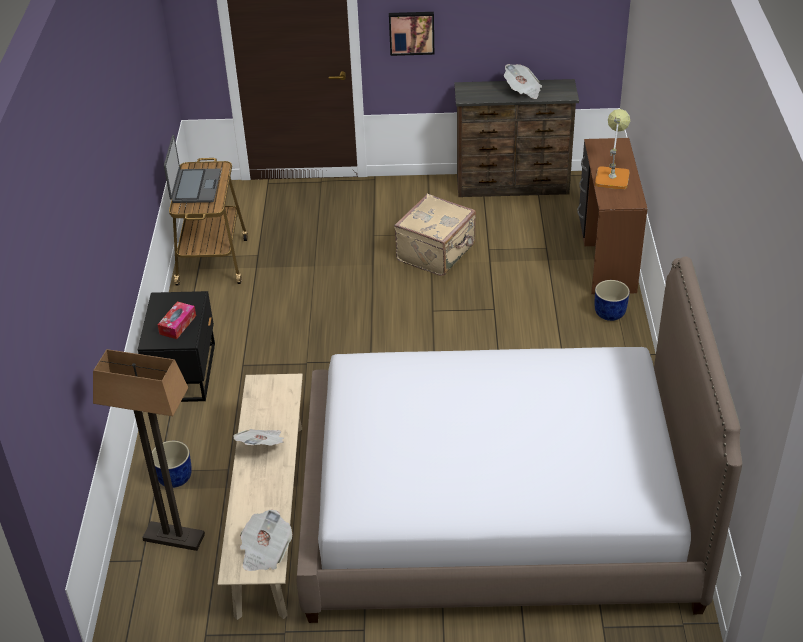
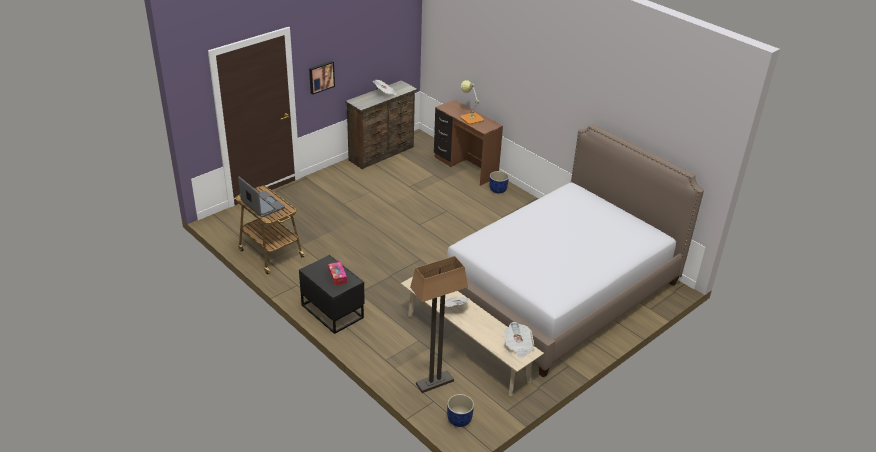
camera: 45 degrees left, 5 degrees down
(174, 477) = (397, 358): blue planter -> blue planter (459, 419)
(437, 253) = (386, 198): beige suitcase -> none

